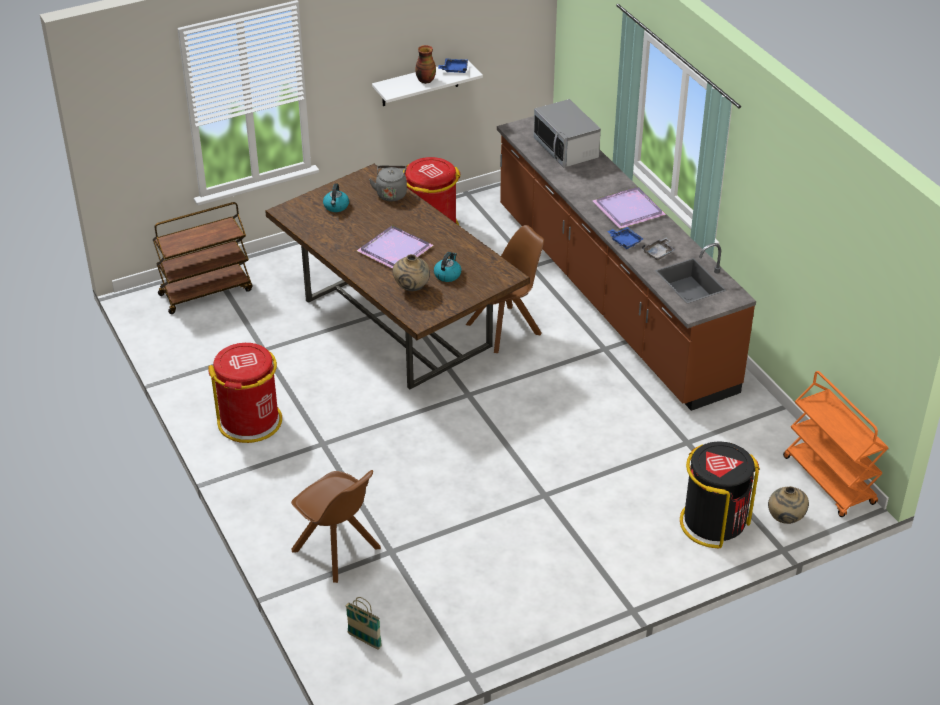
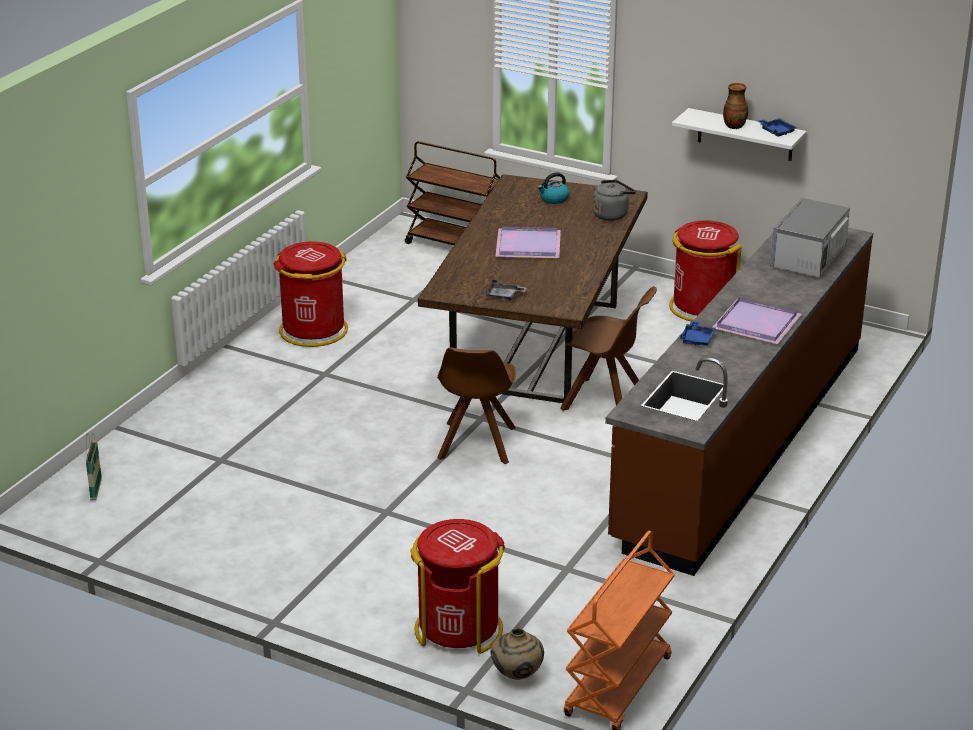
camera: 55 degrees right, 10 degrees down
(338, 551) = (194, 434): brown chair -> brown chair (476, 444)
(412, 288) = (481, 273): beige vase -> none
(447, 275) = (526, 281): kettle -> none
(659, 253) = (705, 363): grey tray -> grey tray (503, 296)
(713, 522) = (459, 629): black trash can -> red trash can

